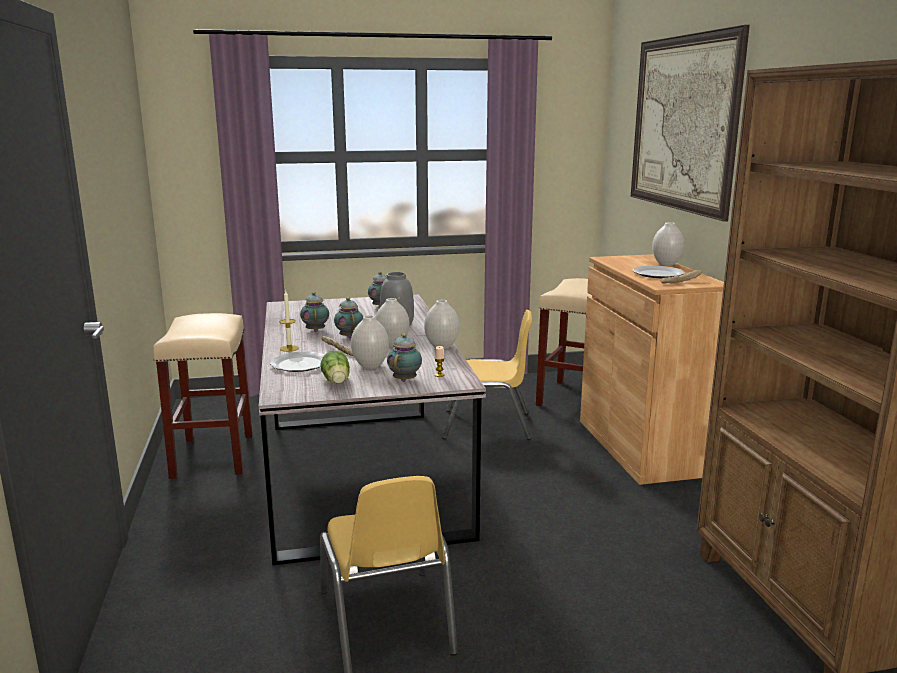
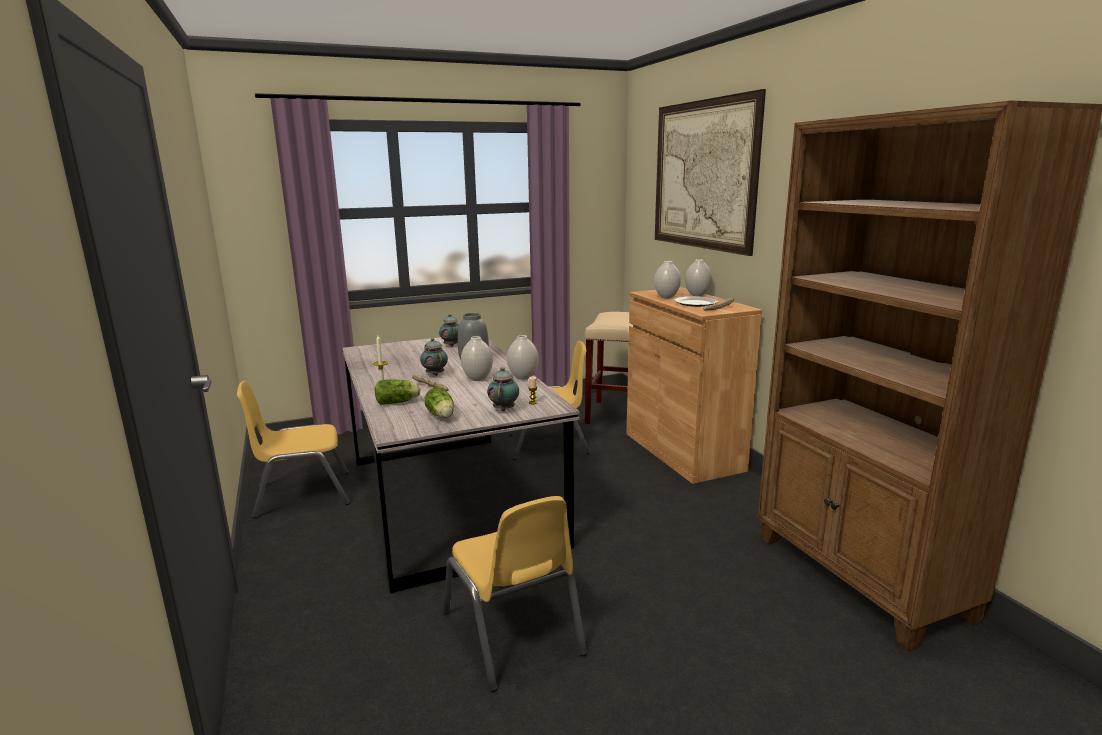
camera: 10 degrees left, 0 degrees up
(212, 455) = (302, 494): beige stool -> yellow chair
(299, 364) = (398, 402): plate -> lettuce
(315, 330) = (400, 370): teapot -> none
(370, 366) = (466, 399): white vase -> white vase (666, 297)

